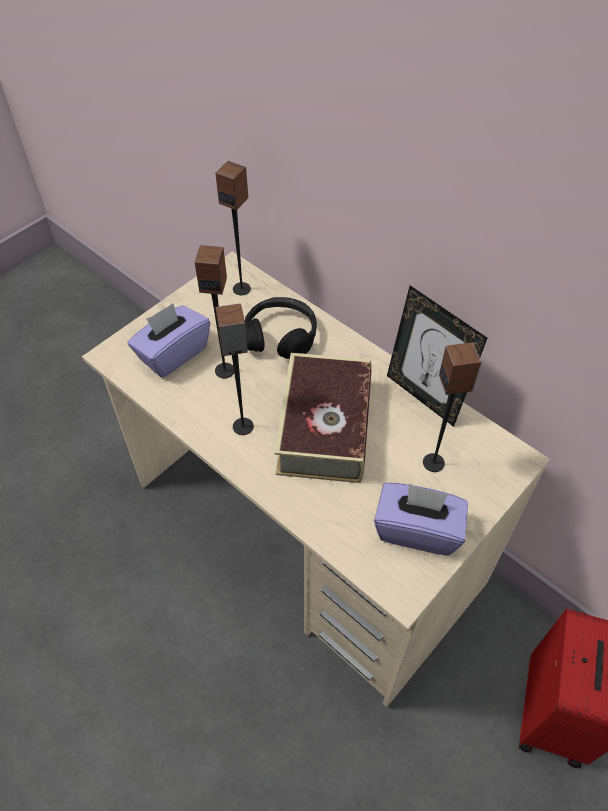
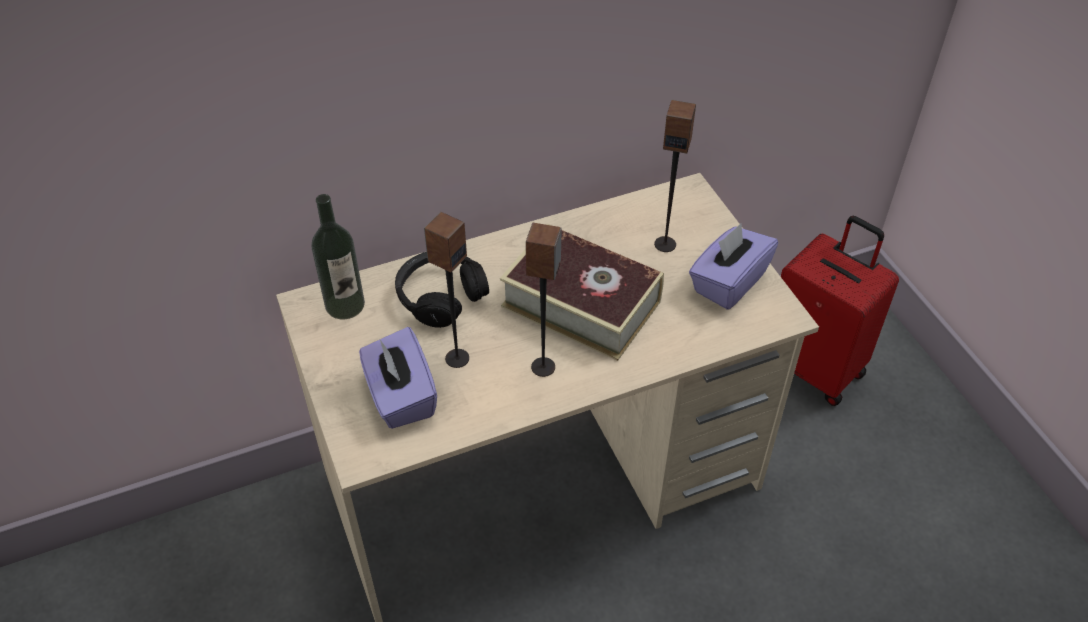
camera: 65 degrees left, 5 degrees down
(242, 288) = (345, 305): speaker -> bottle
(424, 396) = (587, 220): picture frame -> none

